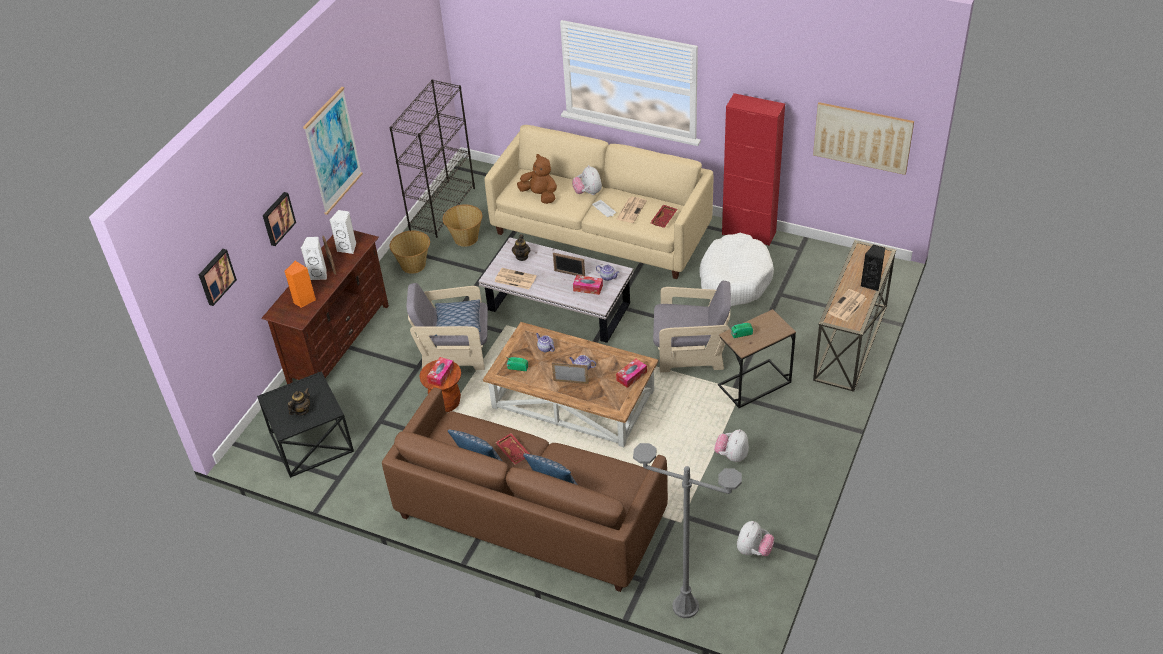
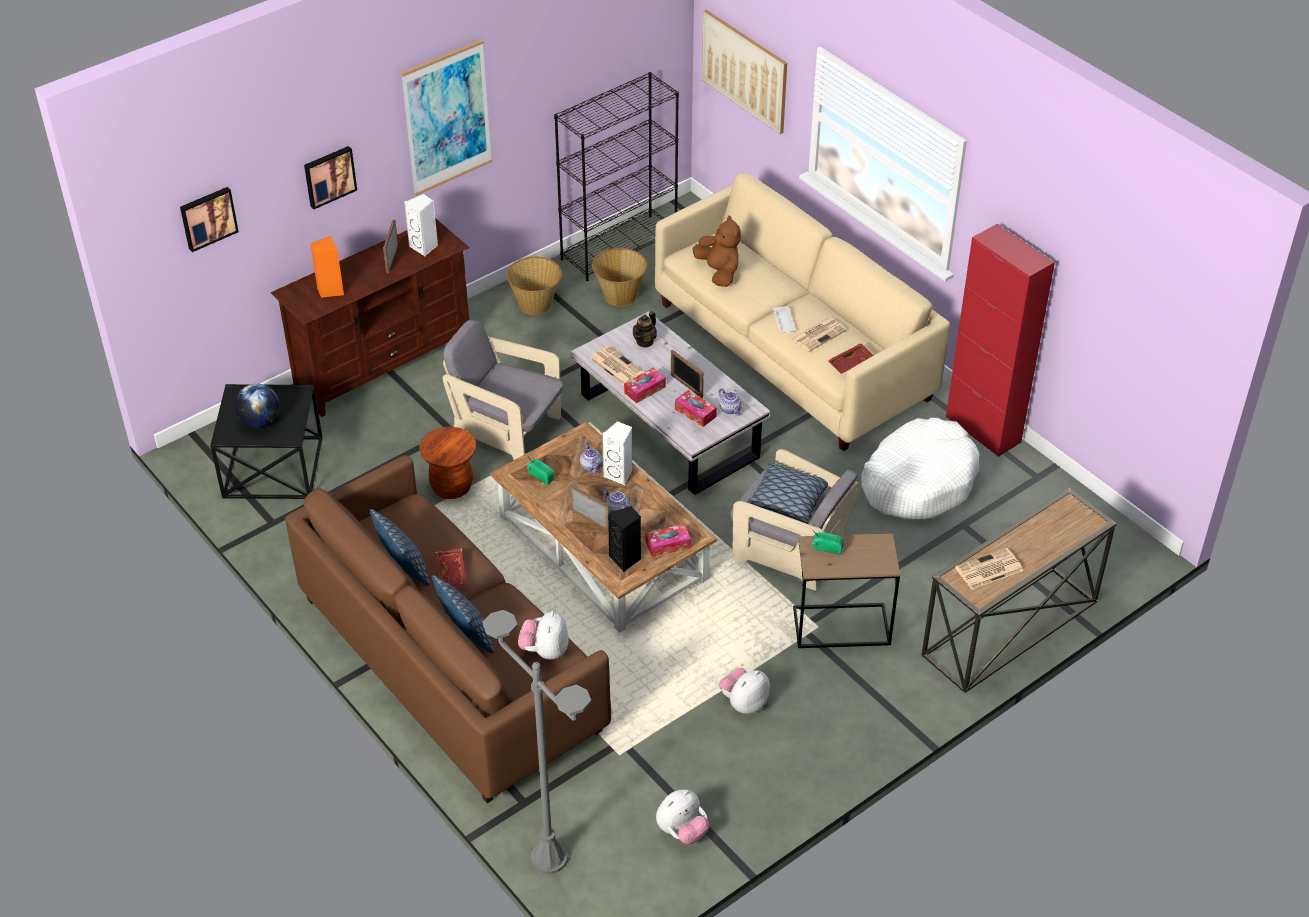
camera: 25 degrees right, 0 degrees up
(302, 410) = (260, 422): teapot -> globe
(319, 274) = (369, 266): white speaker -> white speaker (619, 474)
(441, 375) = (447, 447): tissue box -> tissue box (644, 390)
(458, 323) = (511, 392): pillow -> pillow (787, 500)
(588, 192) = (782, 292): plush toy -> plush toy (545, 651)
(862, 137) = (1142, 349): picture -> picture (744, 71)
(872, 284) = (1045, 555): black speaker -> black speaker (626, 559)

